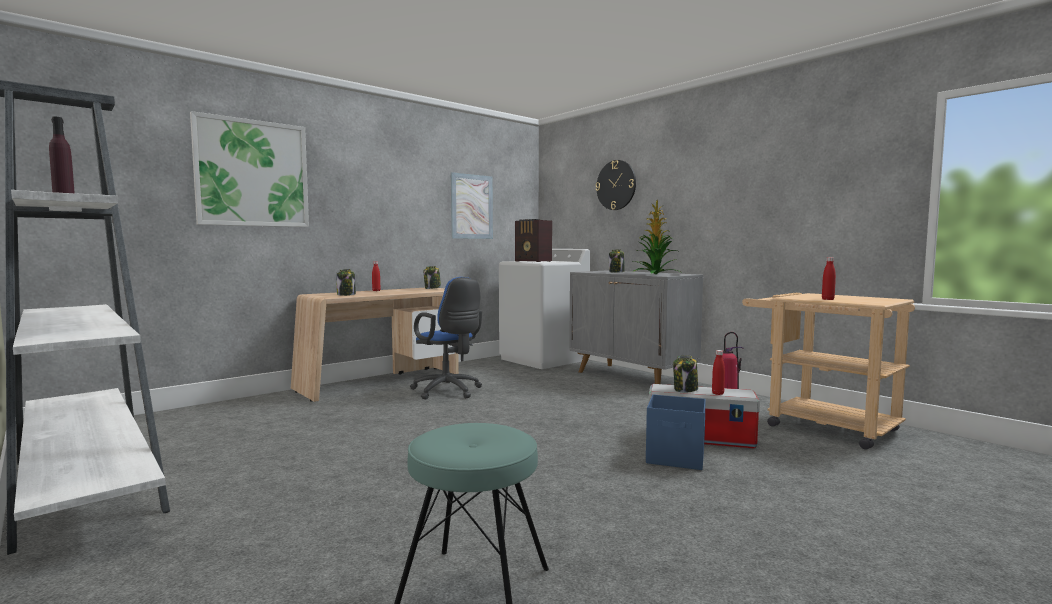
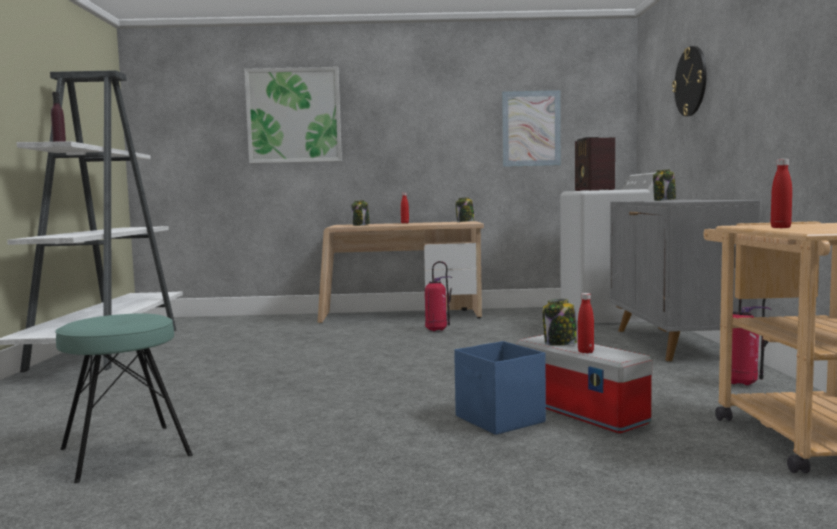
camera: 40 degrees right, 0 degrees up
(448, 392) = (437, 330): blue office chair -> fire extinguisher
(654, 274) = (689, 200): potted plant -> none

